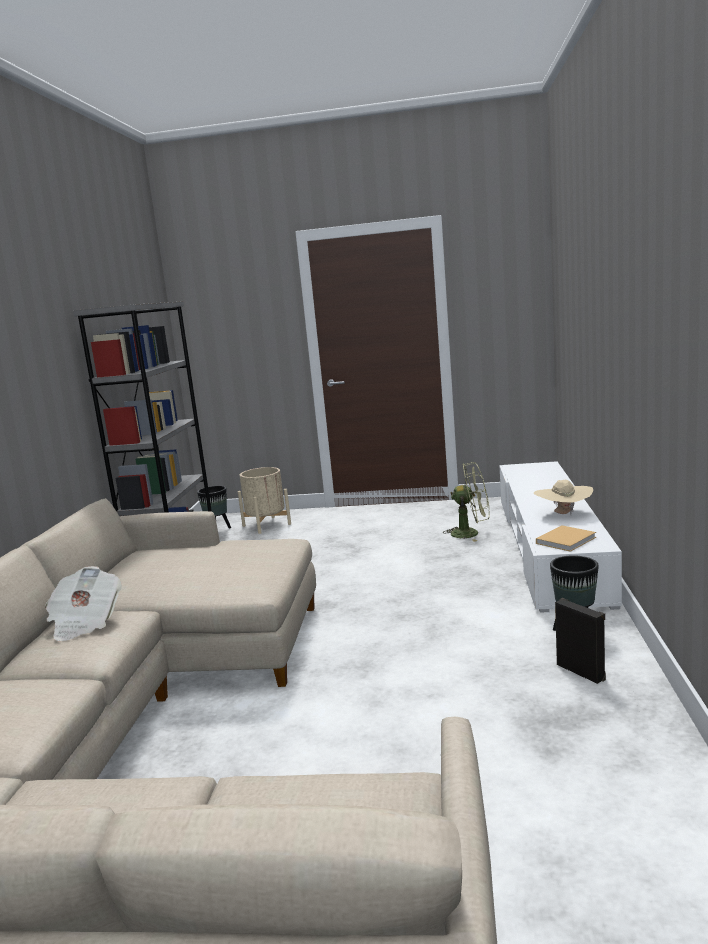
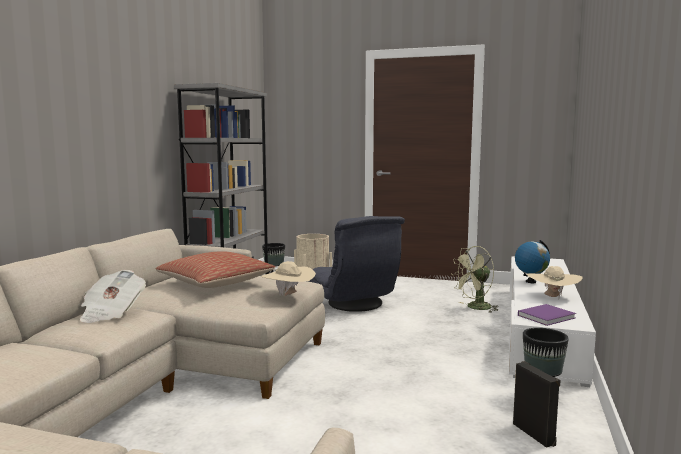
camera: 10 degrees right, 5 degrees down
(186, 560) = (216, 283): none -> pillow
(282, 563) = (288, 296): none -> beige hat
(330, 551) = (353, 304): none -> grey armchair
(471, 533) = (475, 308): green fan -> green fan turned 135 degrees clockwise
(533, 497) = (530, 281): none -> globe
(567, 540) = (547, 316): beige book -> purple book

